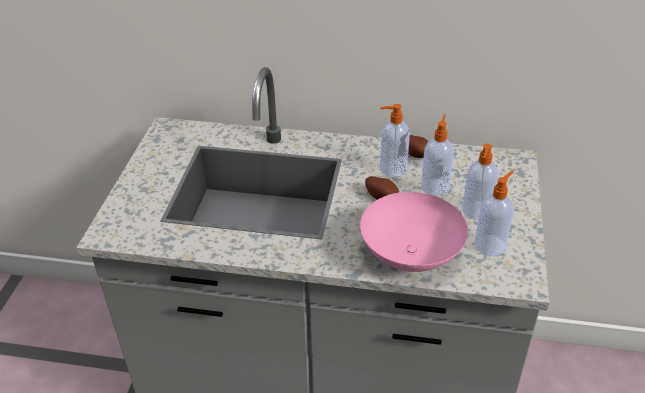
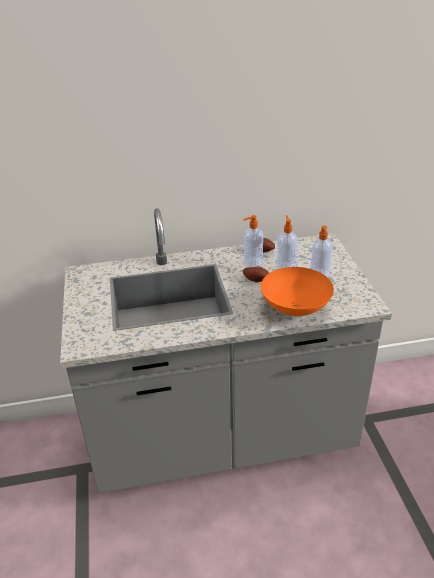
camera: 20 degrees left, 5 degrees down
(410, 256) = (295, 309): pink bowl -> orange bowl
(490, 245) = (339, 291): soap dispenser -> none

